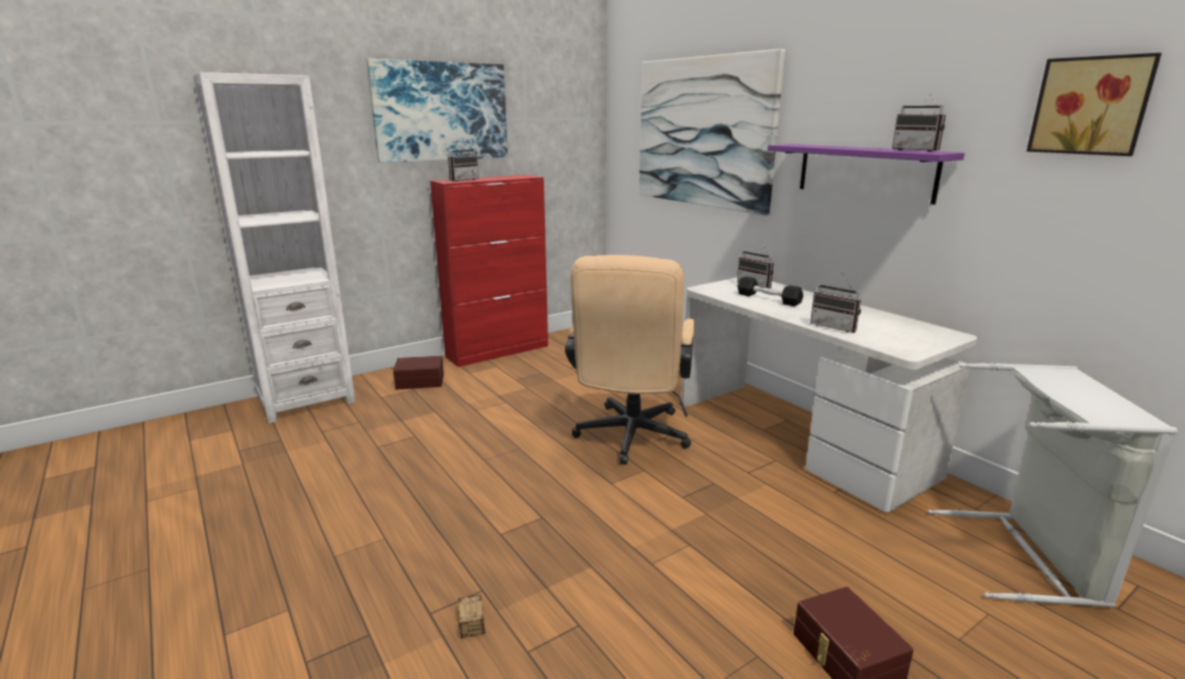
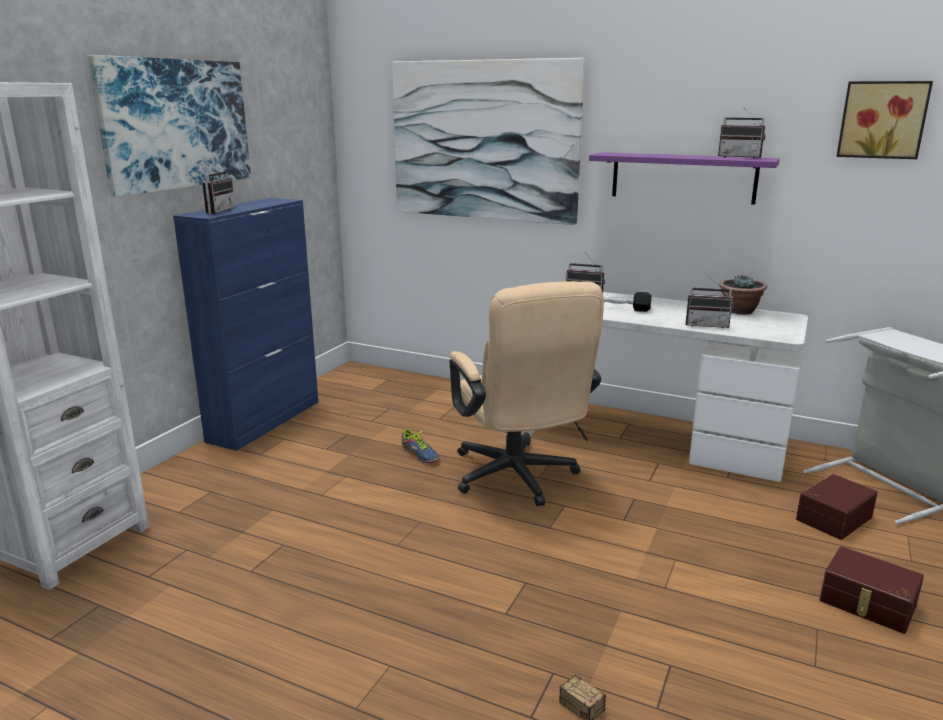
camera: 30 degrees left, 0 degrees up
(420, 381) = (207, 479): brown storage box -> brown storage box (832, 517)
(498, 351) = (265, 421): red cabinet -> blue cabinet
(577, 400) = (420, 454): none -> shoe
(898, 321) = (739, 311): none -> potted plant

